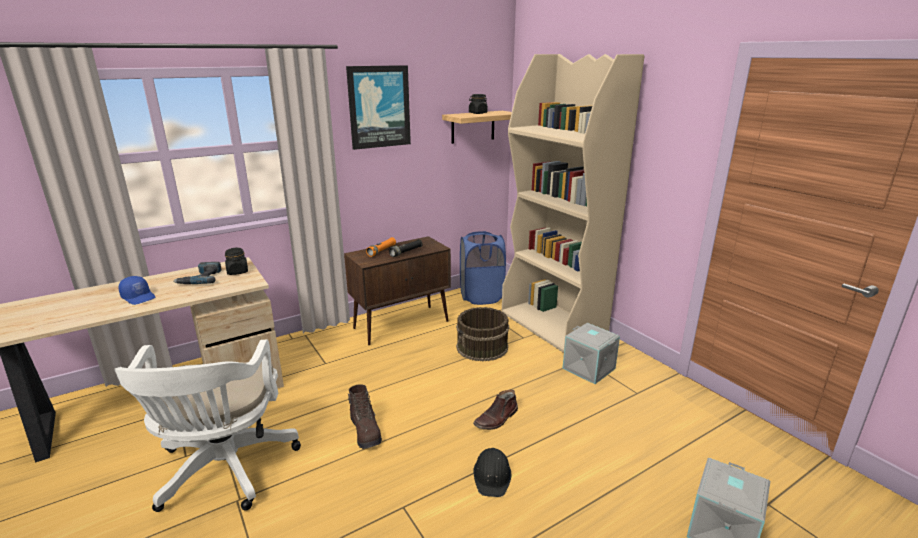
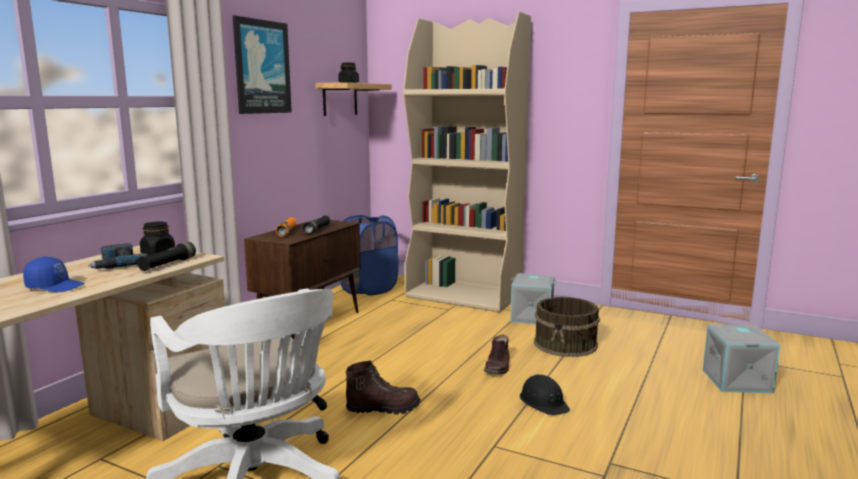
camera: 30 degrees left, 10 degrees down
(224, 287) = (168, 264): none -> black flashlight
(366, 432) = (383, 408): brown boot -> brown boot turned 45 degrees counterclockwise
(482, 347) = (419, 323): brown bucket -> brown bucket (566, 344)

